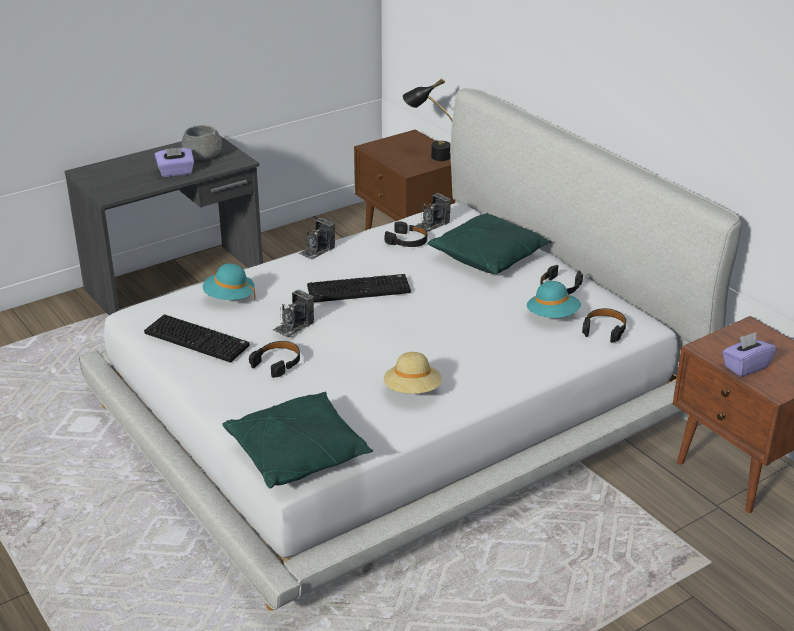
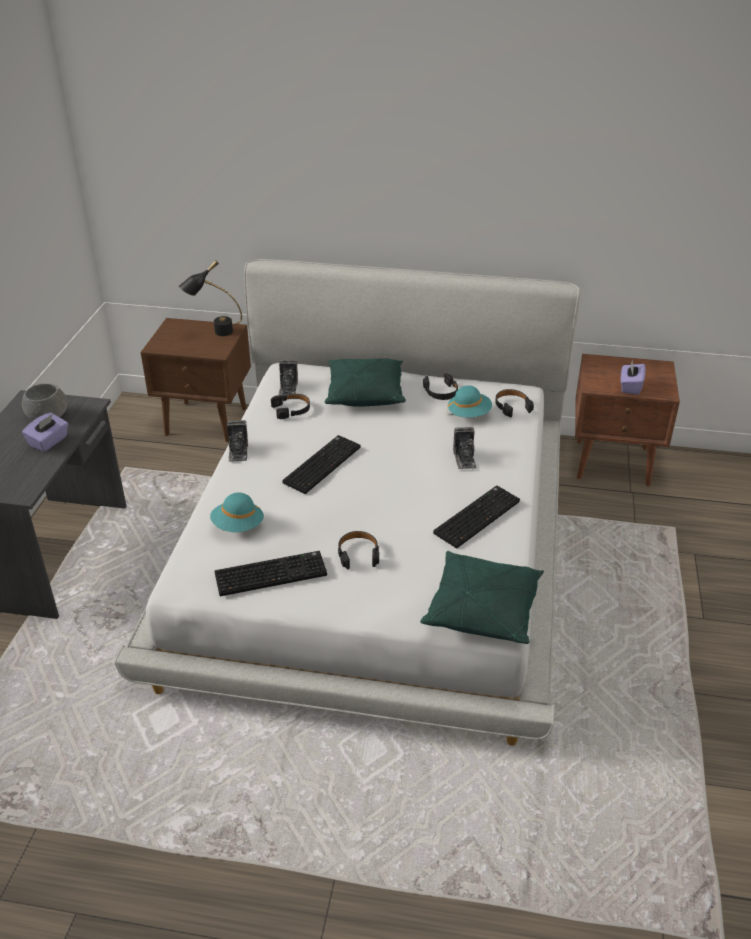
camera: 45 degrees left, 5 degrees up
(293, 326) = (326, 519): camera -> camera (464, 458)
(412, 390) = (476, 516): beige hat -> keyboard

